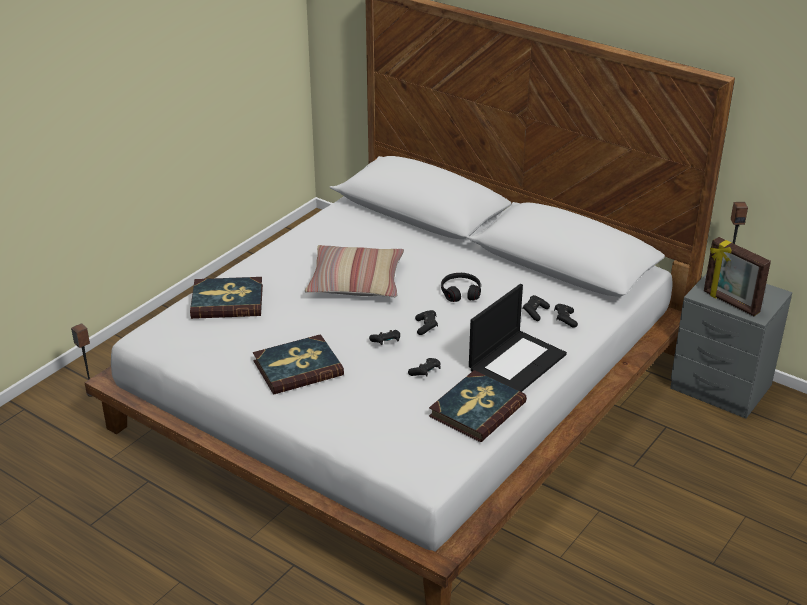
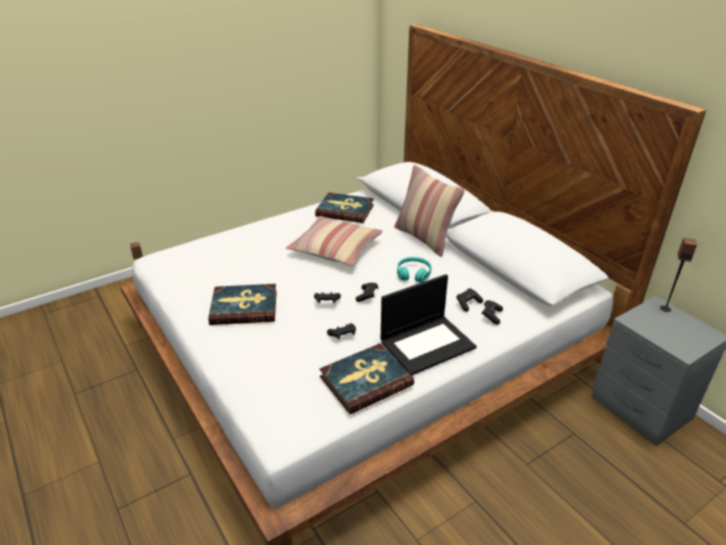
camera: 20 degrees right, 0 degrees up
(227, 301) = (230, 244): book -> book (345, 210)
(449, 249) = (424, 238): none -> pillow
(460, 292) = (413, 274): black headphones -> turquoise headphones
(730, 303) = (659, 334): picture frame -> none

